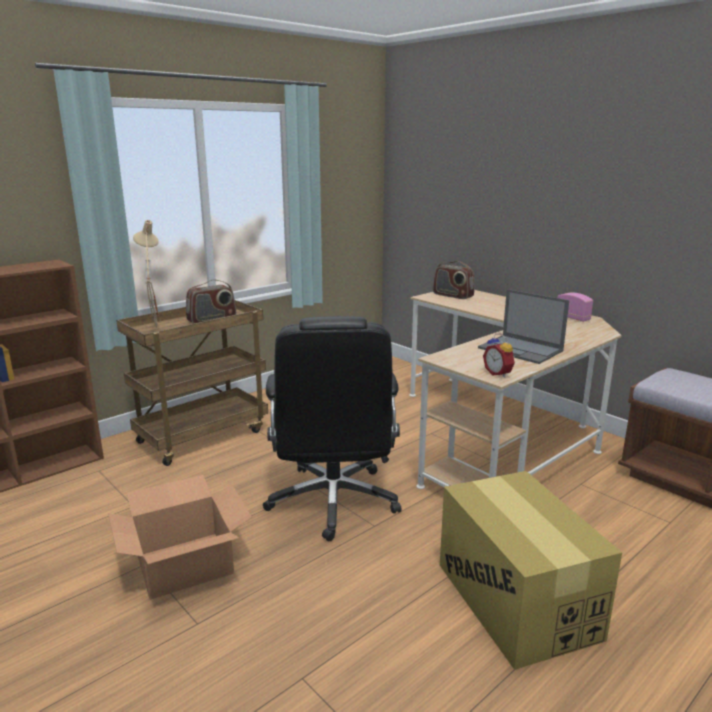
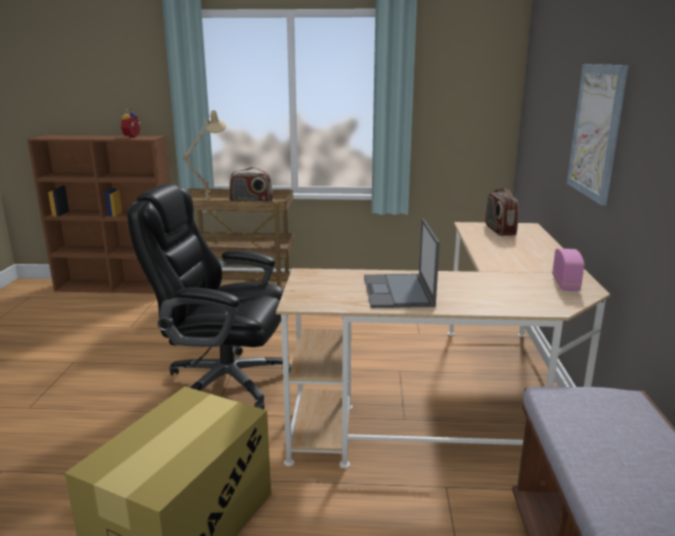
camera: 45 degrees right, 0 degrees up
(184, 564) = (86, 372): cardboard box -> none
(333, 501) = (224, 382): black office chair -> black office chair turned 60 degrees clockwise
(499, 373) = (308, 301): alarm clock -> alarm clock (133, 137)
(545, 207) = (596, 131): none -> picture

